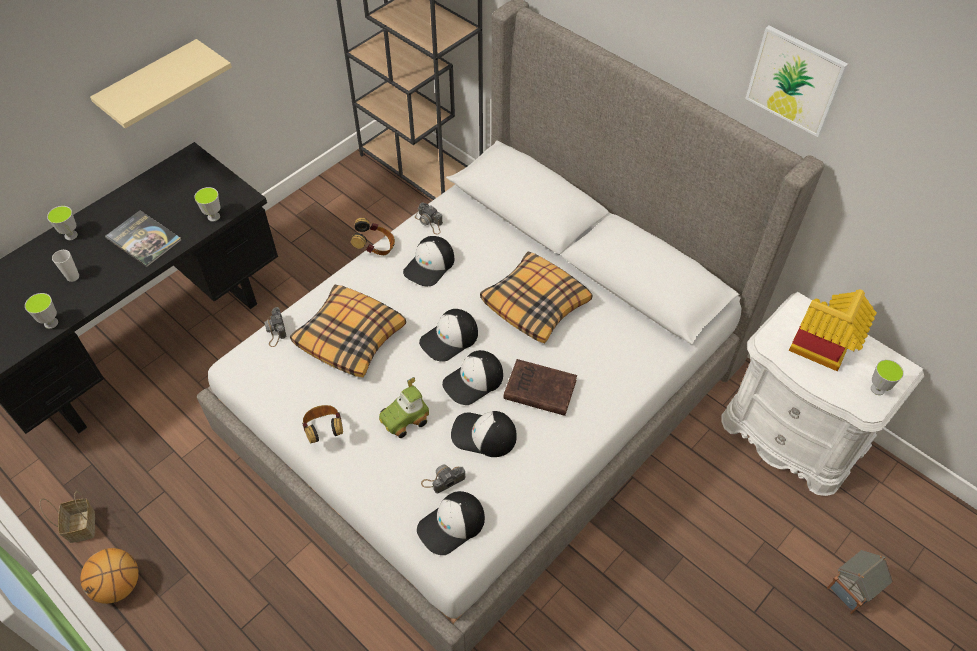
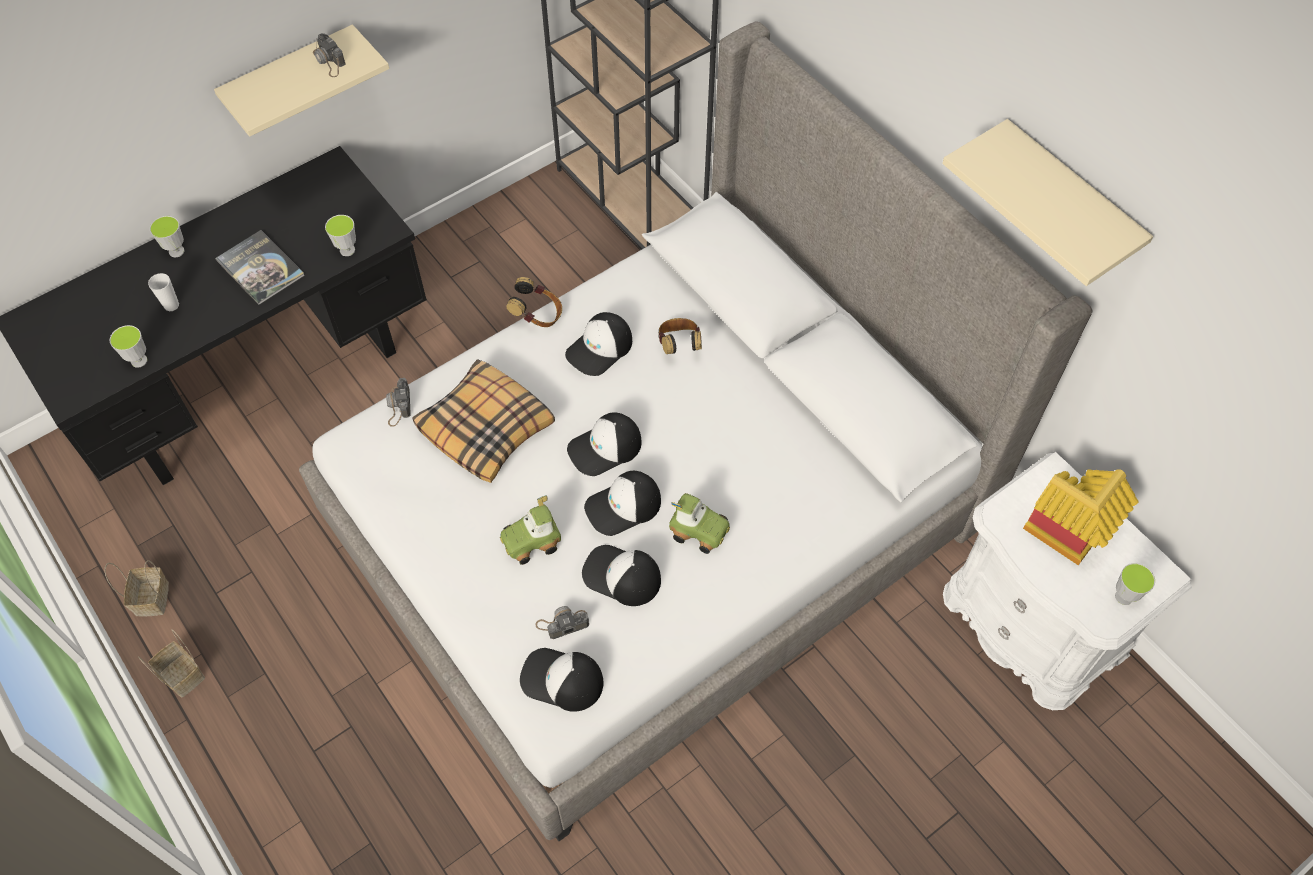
camera: 10 degrees right, 5 degrees up
(118, 585) = (184, 676): basketball -> basket
(324, 430) = (434, 540): headphones -> headphones (679, 345)
(429, 222) = (611, 290): camera -> camera (329, 61)
(452, 525) = (561, 680): cap -> cap turned 45 degrees clockwise
(536, 304) = (721, 418): pillow -> none
(538, 389) = (699, 529): brown book -> toy car
(795, 80) = (1067, 202): picture -> beige shelf
(851, 590) = (1054, 833): toy house -> none

